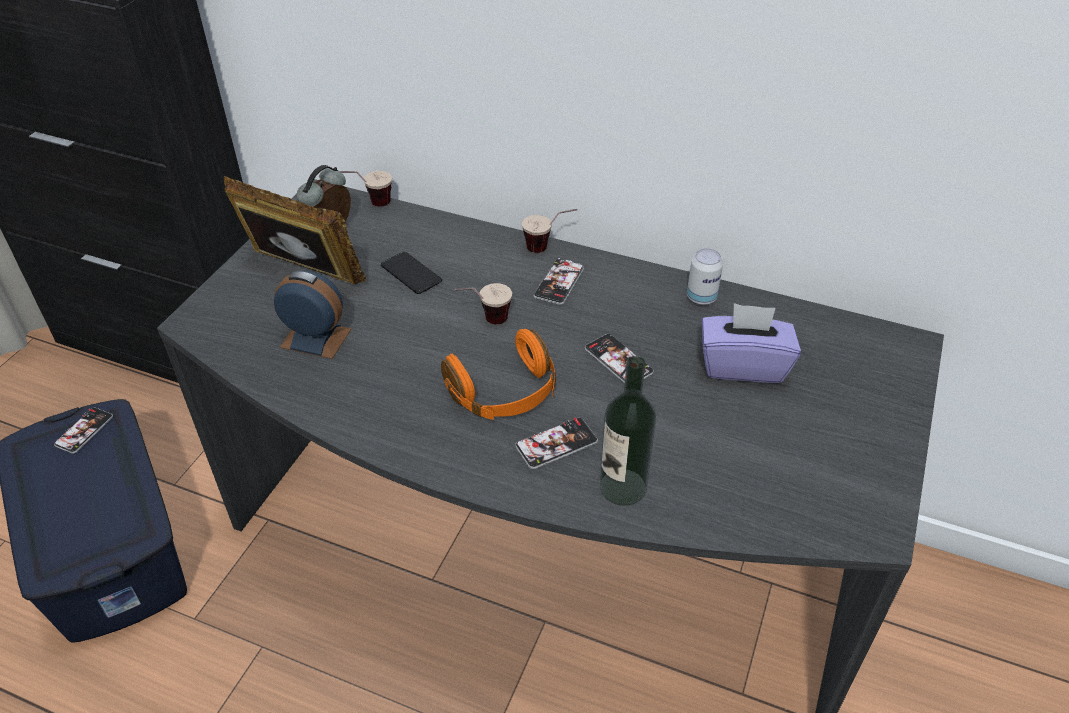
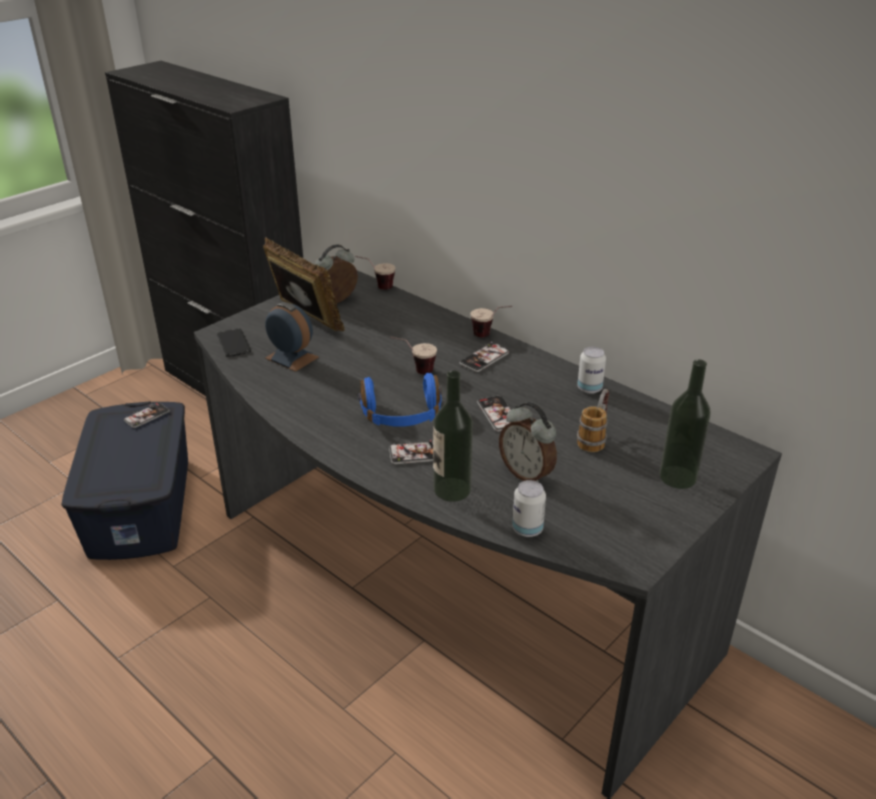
camera: 20 degrees right, 10 degrees down
(411, 273) = (380, 333): phone -> phone (234, 343)
(504, 393) = (401, 416): orange headphones -> blue headphones
(696, 438) = (527, 473): none -> alarm clock
(739, 519) = (527, 529): none -> can
(743, 365) = (594, 437): purple tissue box -> mug
(859, 397) = (677, 477): none -> bottle

